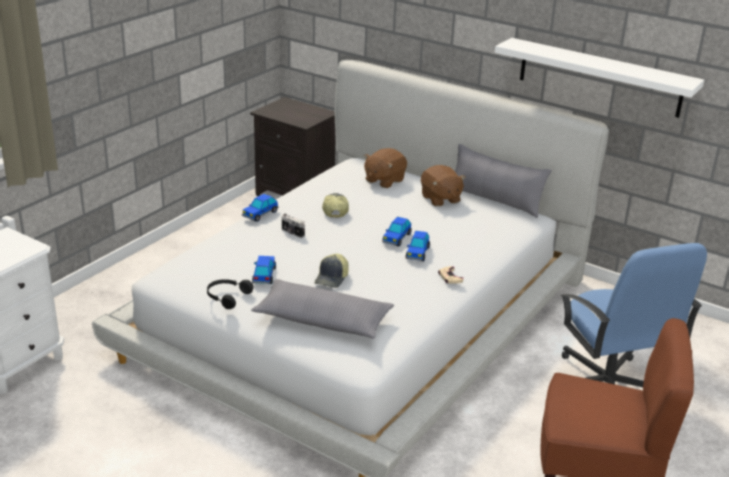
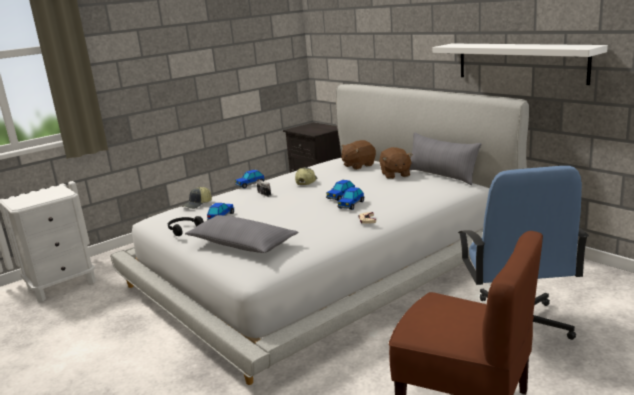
camera: 20 degrees right, 10 degrees down
(332, 278) = (271, 219): cap -> cap (198, 204)

